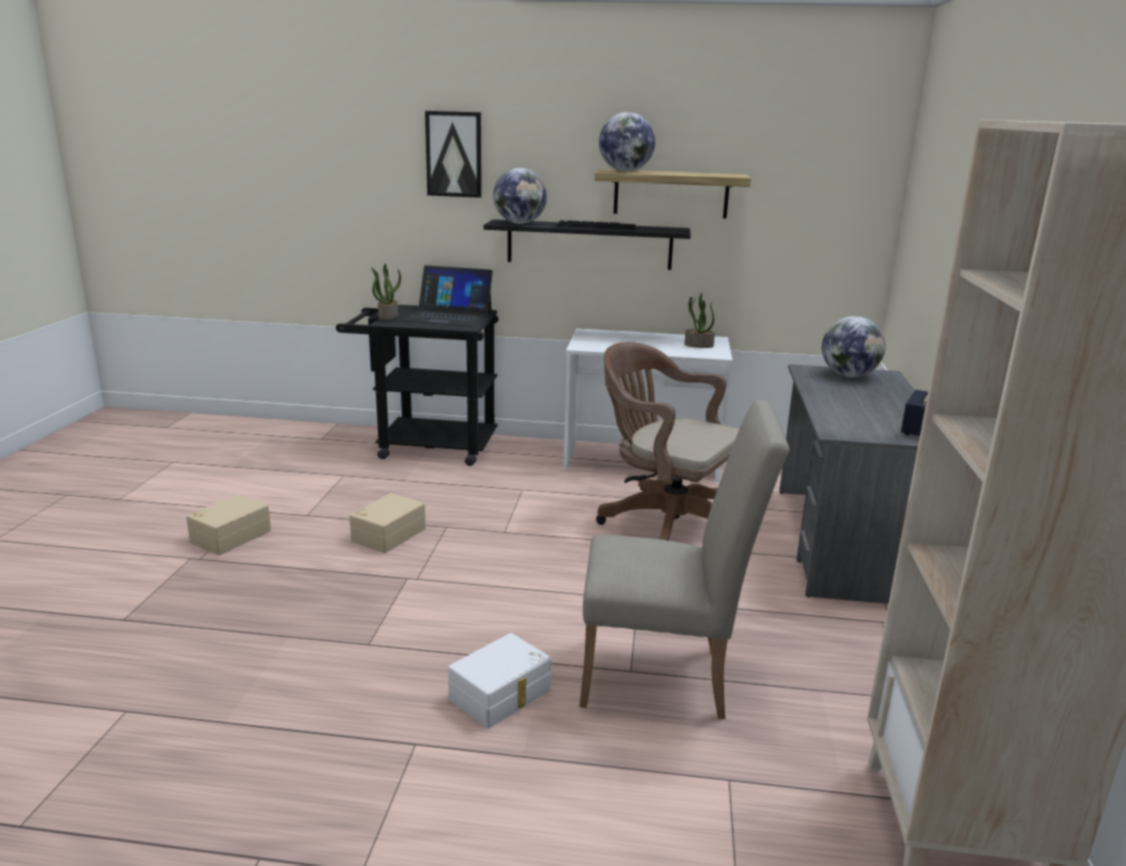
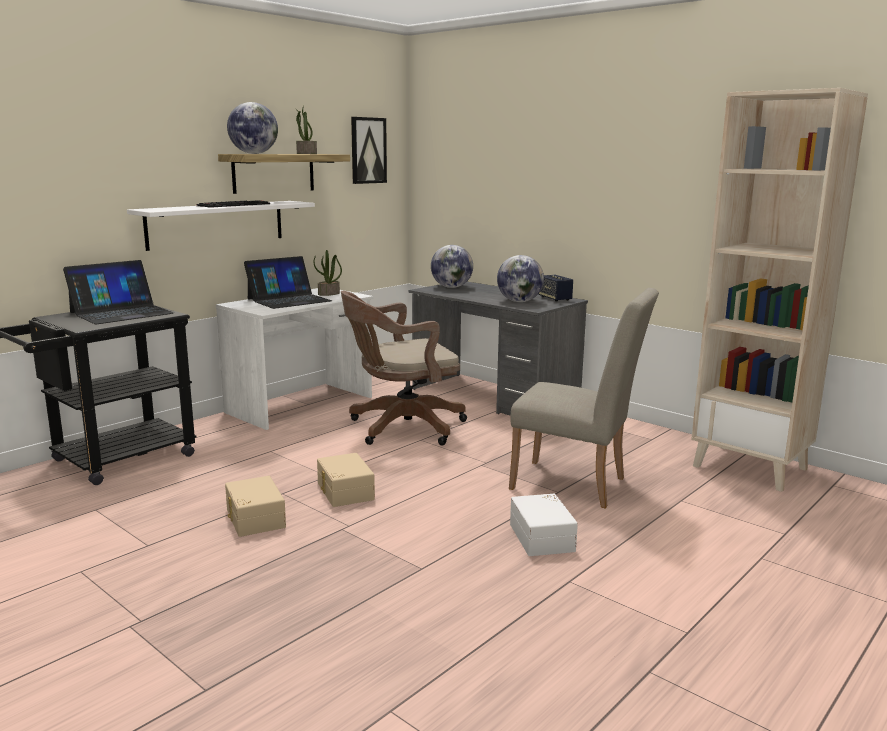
camera: 55 degrees left, 5 degrees down
(229, 536) = (119, 594): beige storage box -> beige storage box (344, 491)
(387, 316) = (70, 324): potted plant -> potted plant (306, 153)
(454, 154) = (79, 144): picture -> picture (368, 150)
(519, 223) = (170, 208): globe -> globe (519, 301)
(589, 244) = (216, 224): black shelf -> white shelf
(641, 341) = (289, 300): none -> laptop
(666, 679) = (577, 485): beige chair -> beige chair turned 75 degrees clockwise

